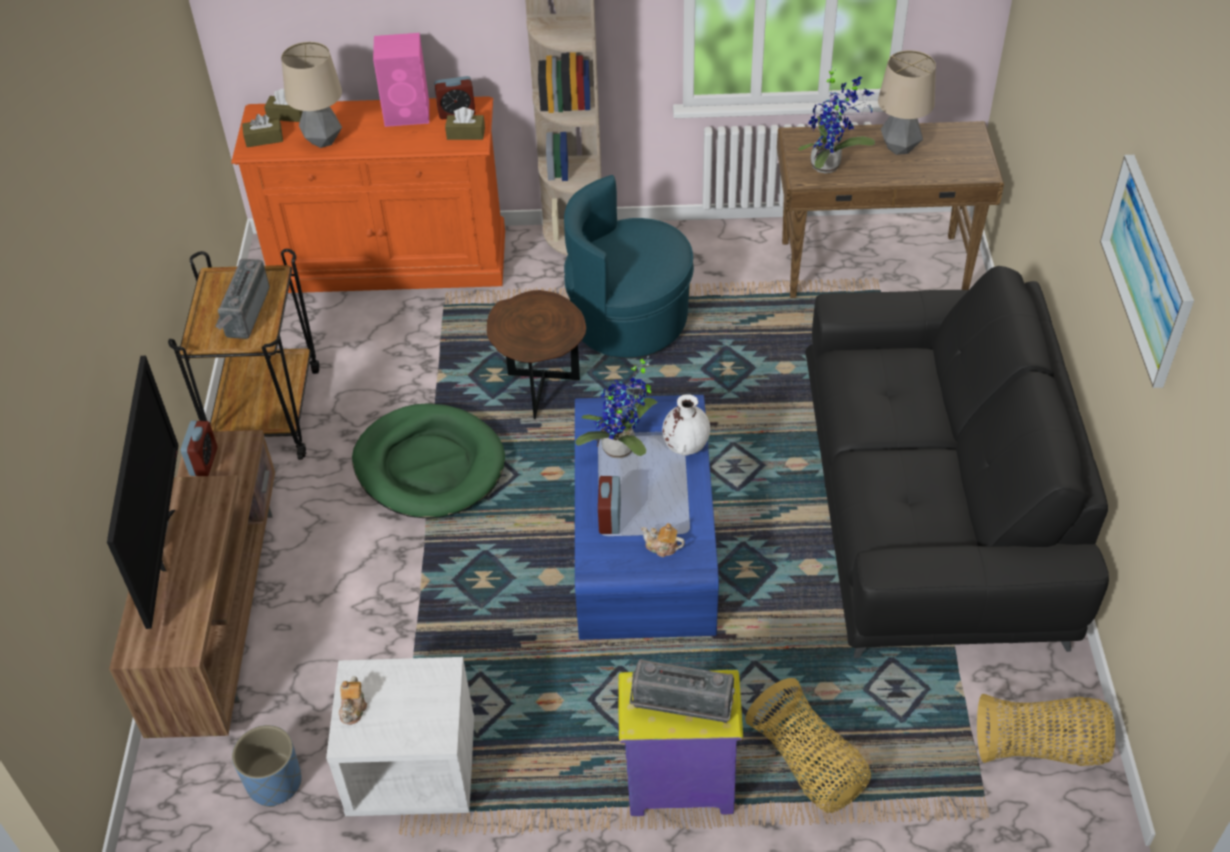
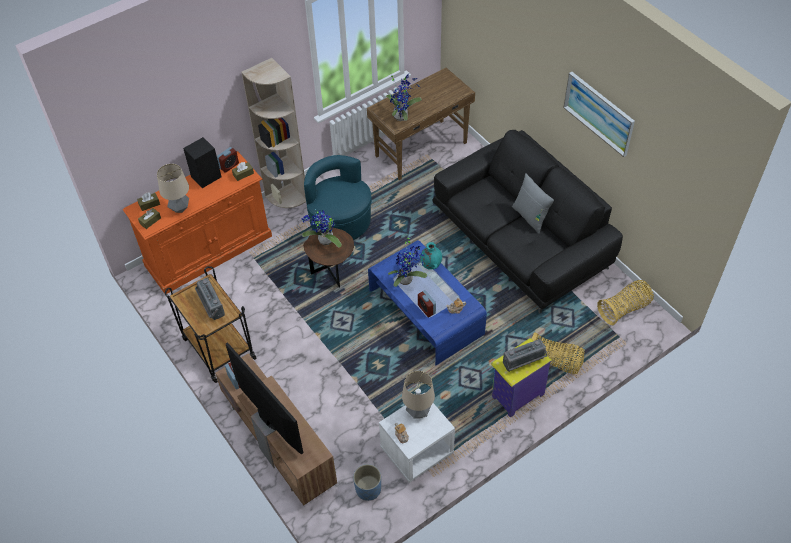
camera: 35 degrees left, 5 degrees up
(408, 113) = (207, 176): pink speaker -> black speaker
(429, 465) = (313, 331): green dog bed -> none
(534, 315) = (324, 241): none -> potted plant
(630, 319) = (341, 223): turquoise armchair -> turquoise armchair turned 90 degrees clockwise
(685, 448) = (430, 265): white vase -> turquoise vase
(899, 148) = (423, 95): table lamp -> table lamp (418, 412)
(947, 457) = (530, 217): none -> grey pillow

